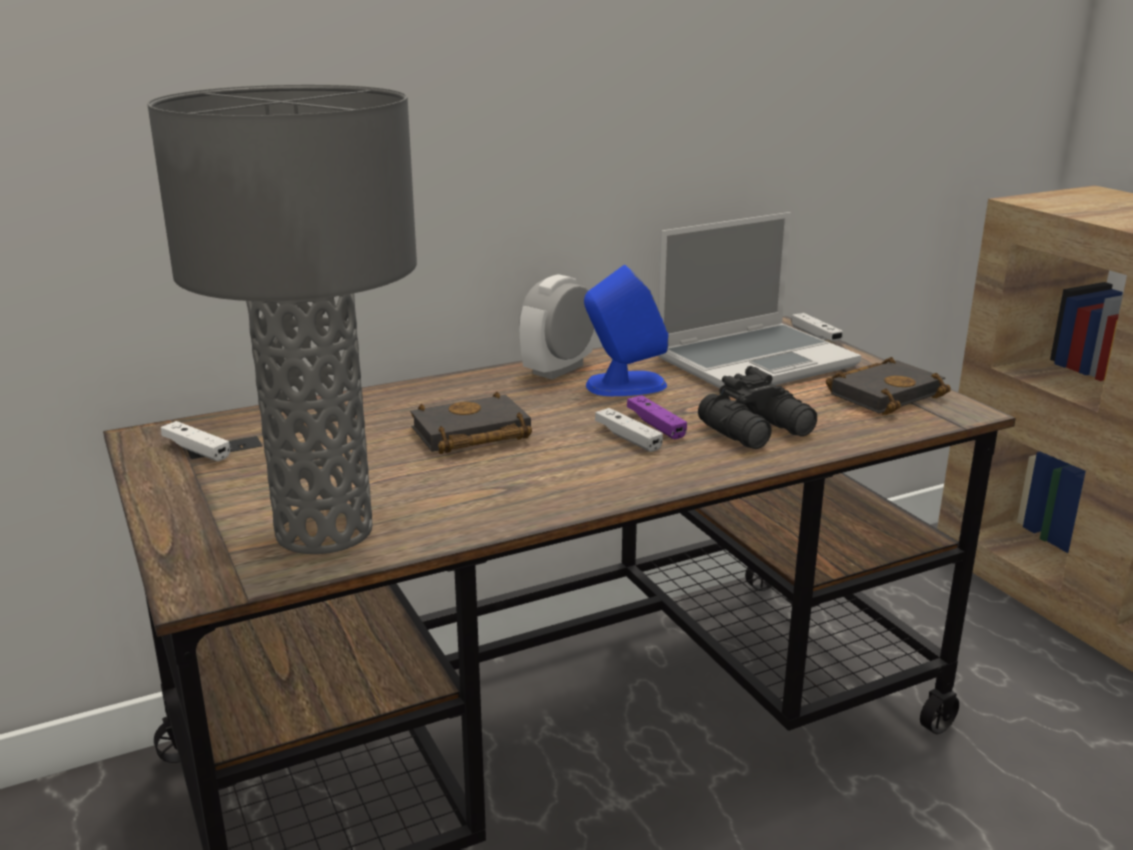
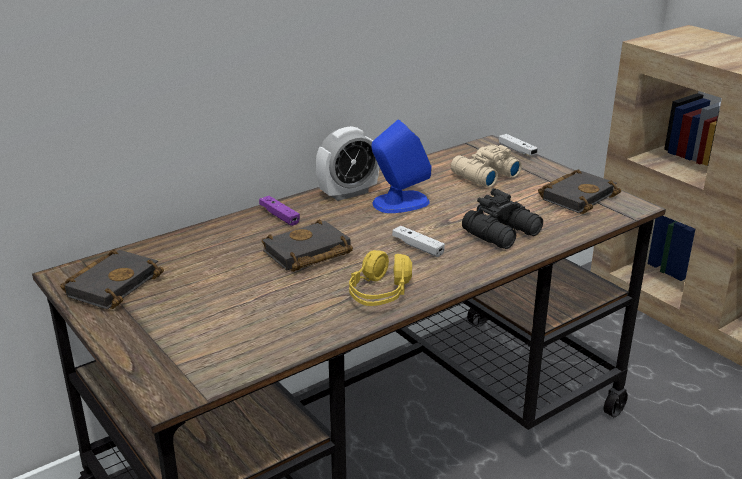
camera: 10 degrees left, 5 degrees up
(196, 450) = (113, 284): white game controller -> black book
(324, 530) = (236, 340): grey table lamp -> none
(549, 490) = (379, 293): none -> yellow headphones
(558, 369) = (348, 193): alarm clock -> alarm clock turned 150 degrees counterclockwise
(655, 425) = (433, 234): purple game controller -> purple game controller (279, 216)
(756, 361) = (483, 175): laptop -> beige binoculars

